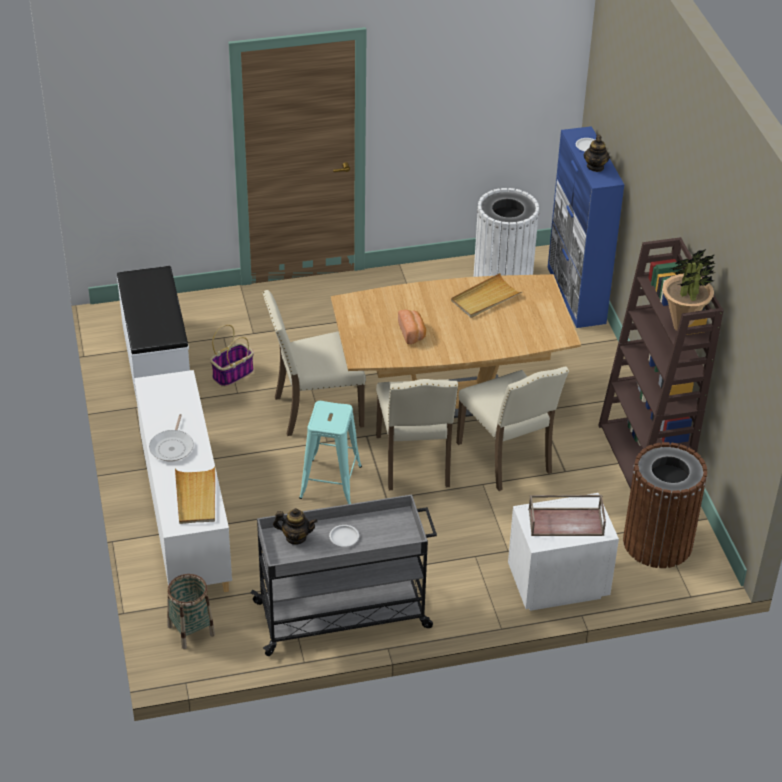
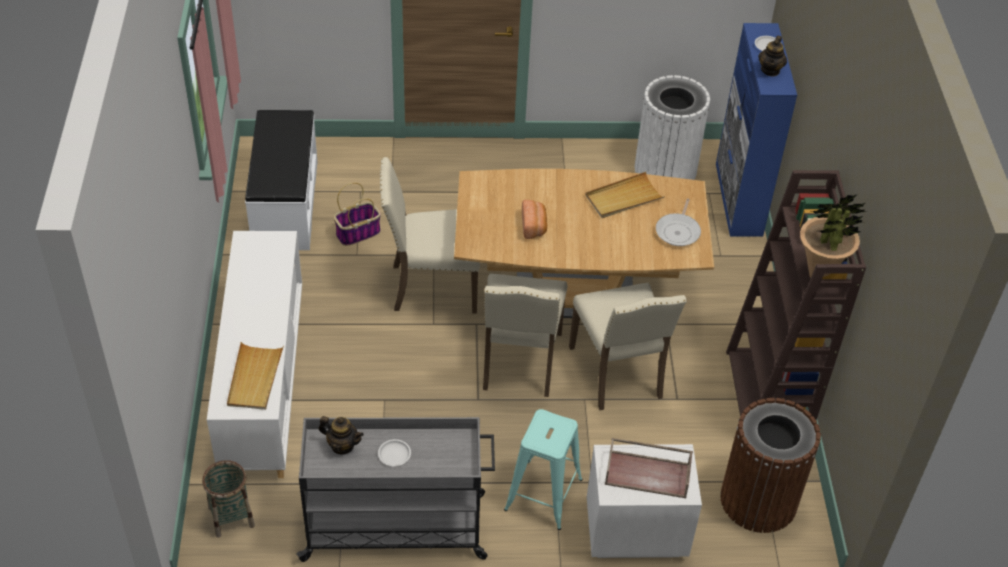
camera: 10 degrees right, 5 degrees up
(172, 447) = (248, 315): frying pan -> frying pan (678, 231)
(330, 482) = (424, 370): turquoise stool -> turquoise stool (543, 494)

